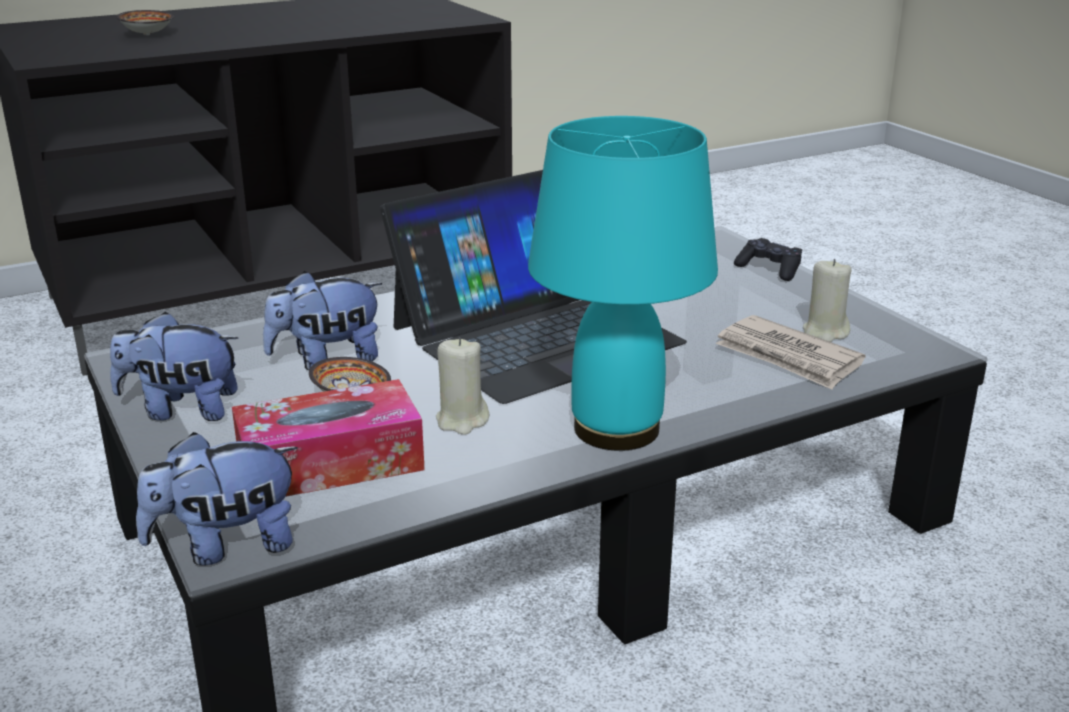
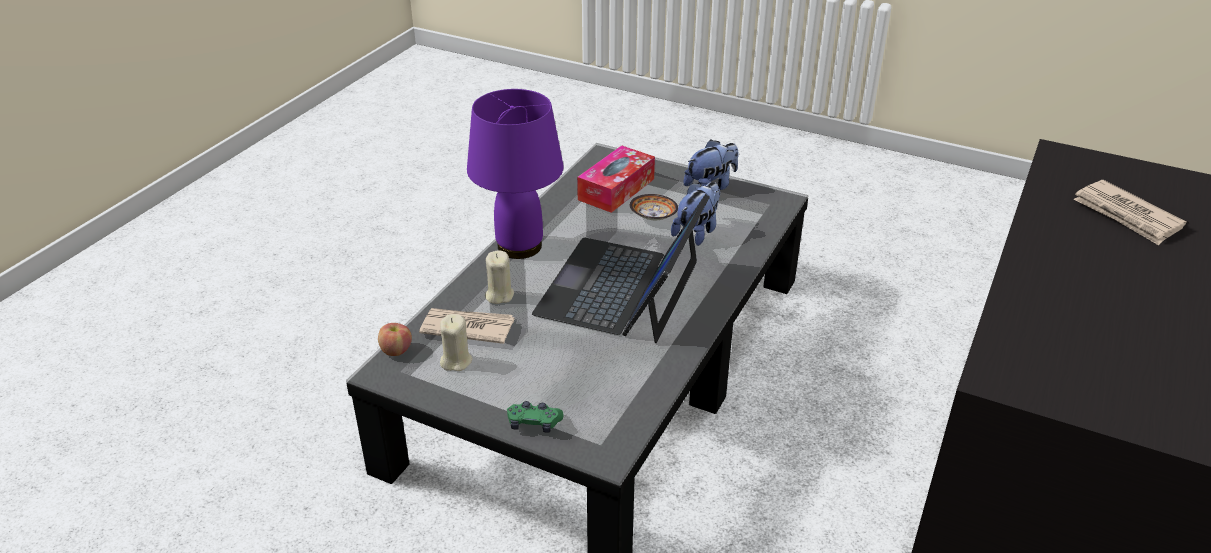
camera: 145 degrees right, 10 degrees up
(148, 35) = (1126, 216): bowl -> newspaper
(226, 546) = (606, 154): plush toy -> none
(462, 420) = (591, 225): beige candle -> beige candle (499, 295)
(614, 429) = (520, 246): turquoise table lamp -> purple table lamp
(769, 269) = (534, 423): black game controller -> green game controller
(905, 363) = (396, 350): none -> apple

